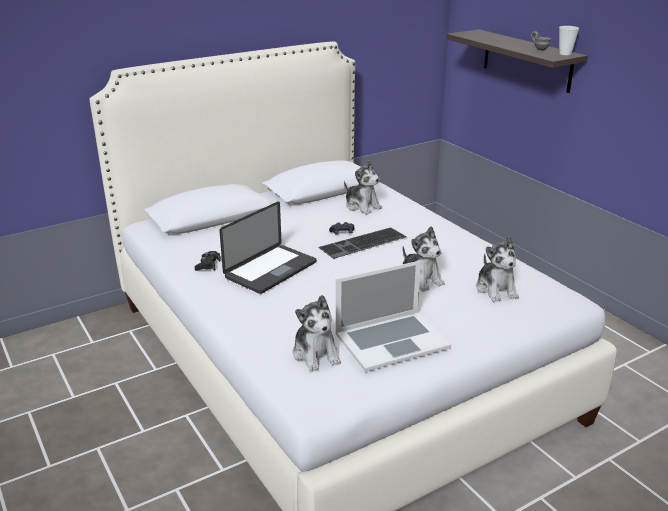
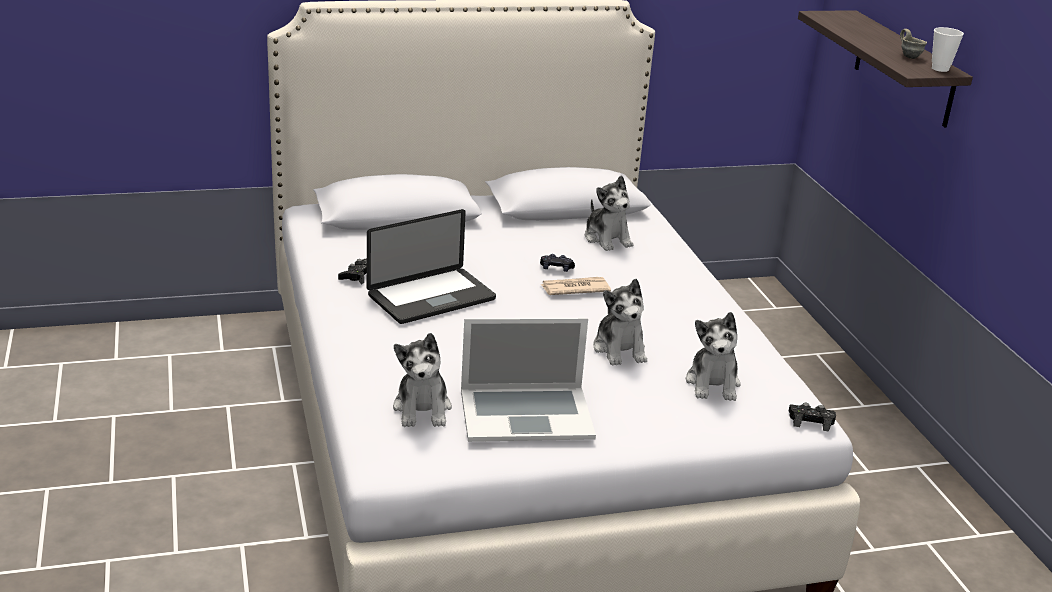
camera: 15 degrees right, 0 degrees up
(363, 244) = (574, 288): keyboard -> newspaper
(573, 301) = (810, 421): none -> black game controller

